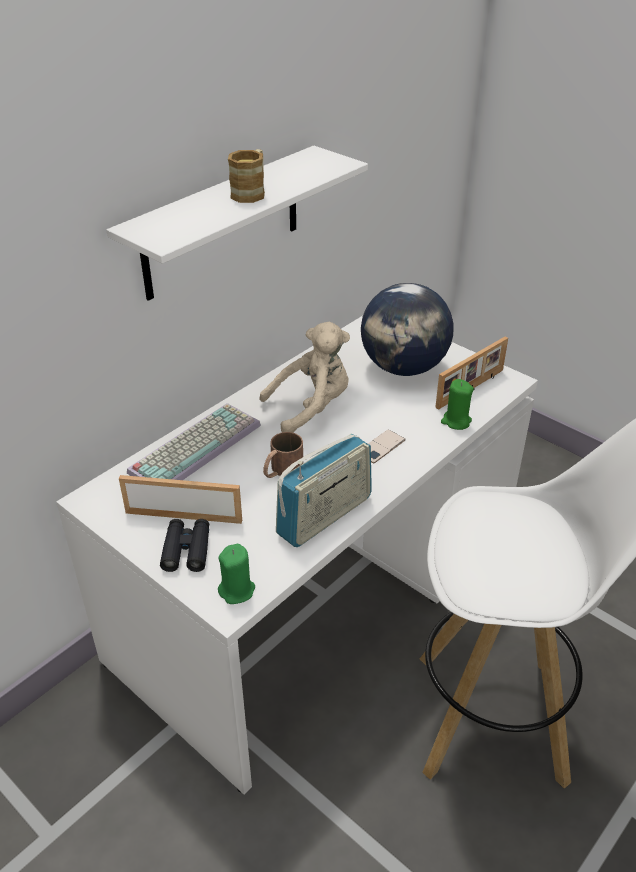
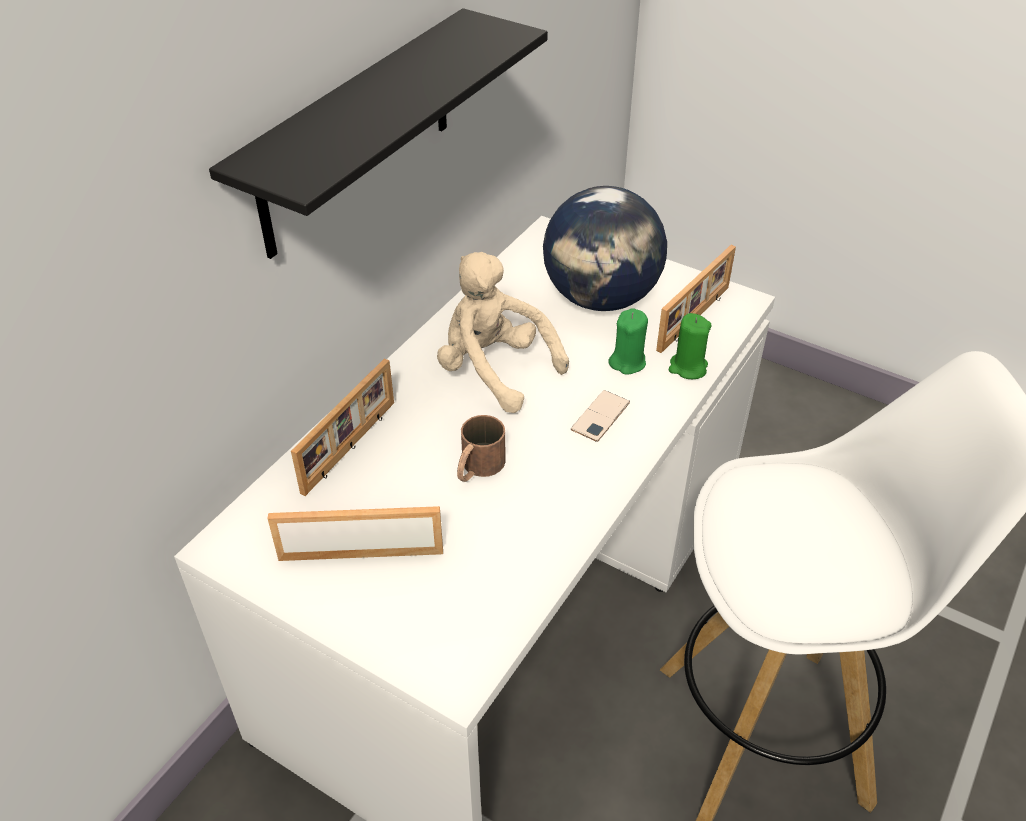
camera: 10 degrees left, 5 degrees up
(186, 550) = (378, 604): black binoculars -> none
(195, 446) = (351, 447): keyboard -> picture frame
(222, 223) = (356, 134): white shelf -> black shelf
(237, 590) = (462, 655): green candle -> green candle (627, 362)
(251, 192) = (401, 90): mug -> none
(311, 407) = (494, 370): beige plush toy -> beige plush toy turned 105 degrees counterclockwise
(325, 516) = (552, 527): radio -> none

